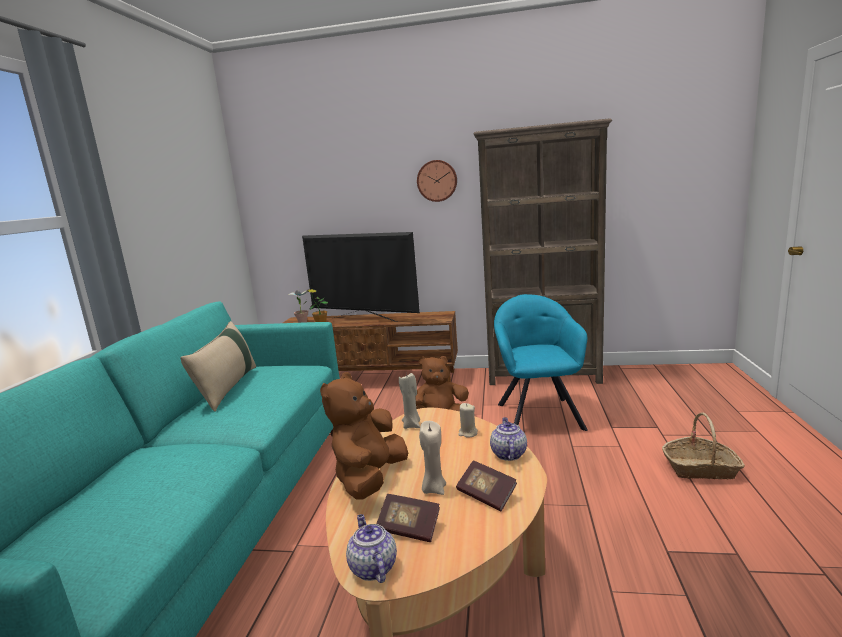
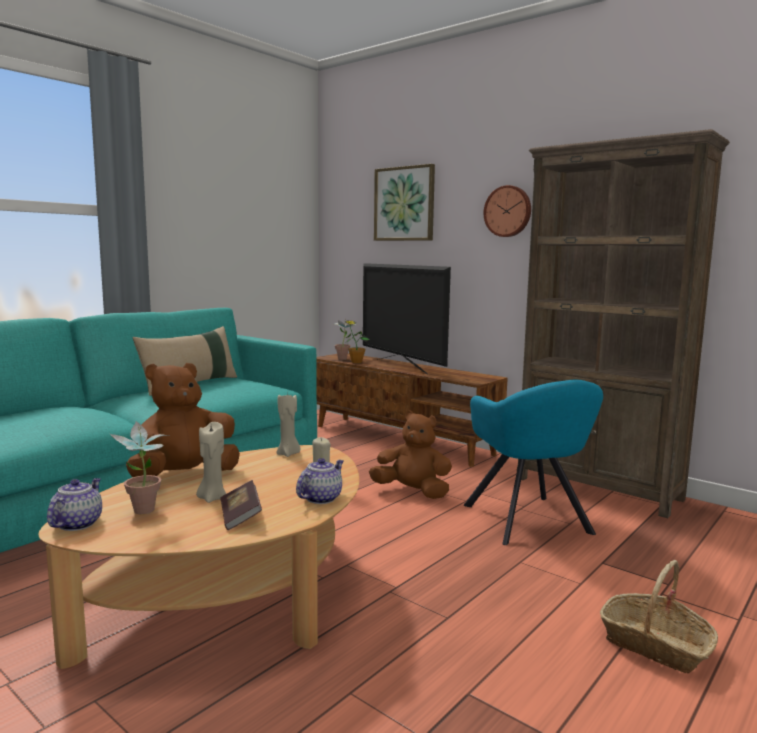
camera: 30 degrees right, 5 degrees down
(335, 179) = (404, 204): none -> picture
(409, 528) = (144, 513): book -> potted plant
(538, 414) = (529, 521): turquoise armchair -> turquoise armchair turned 135 degrees clockwise

